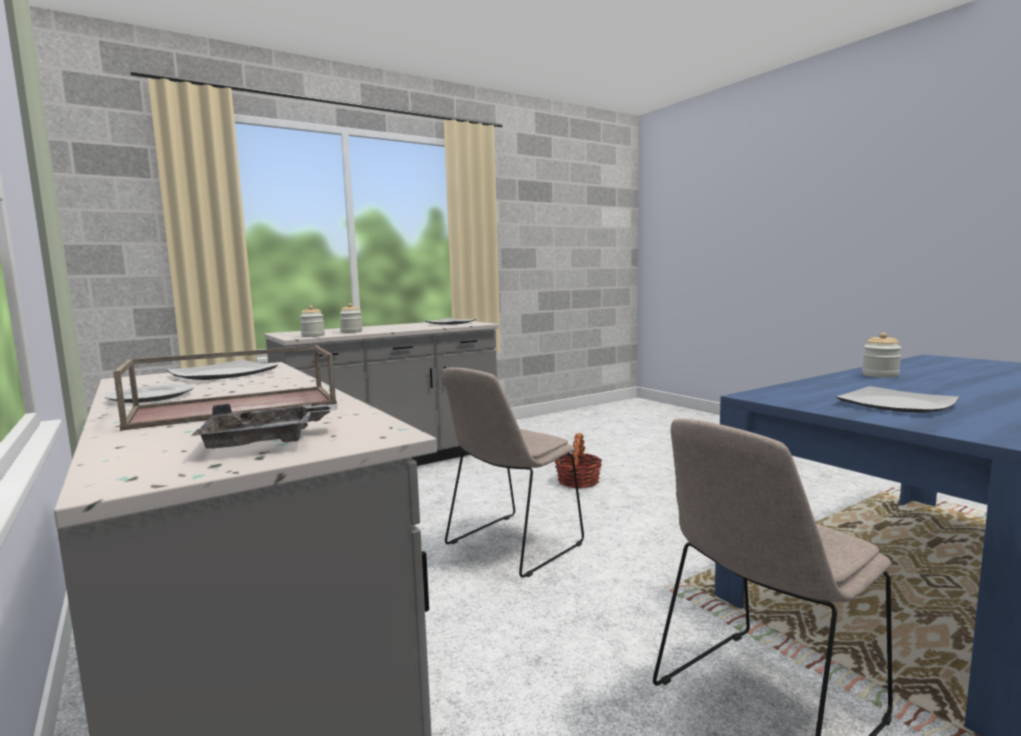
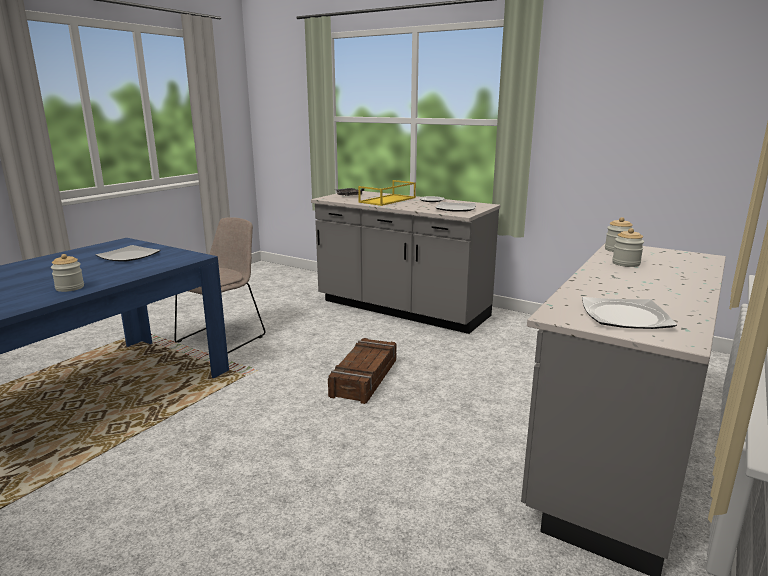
camera: 155 degrees right, 10 degrees up
(237, 406) = (387, 200): brown tray -> yellow tray
(511, 546) = (365, 378): beige chair -> crate
(578, 482) = (354, 468): basket -> none

